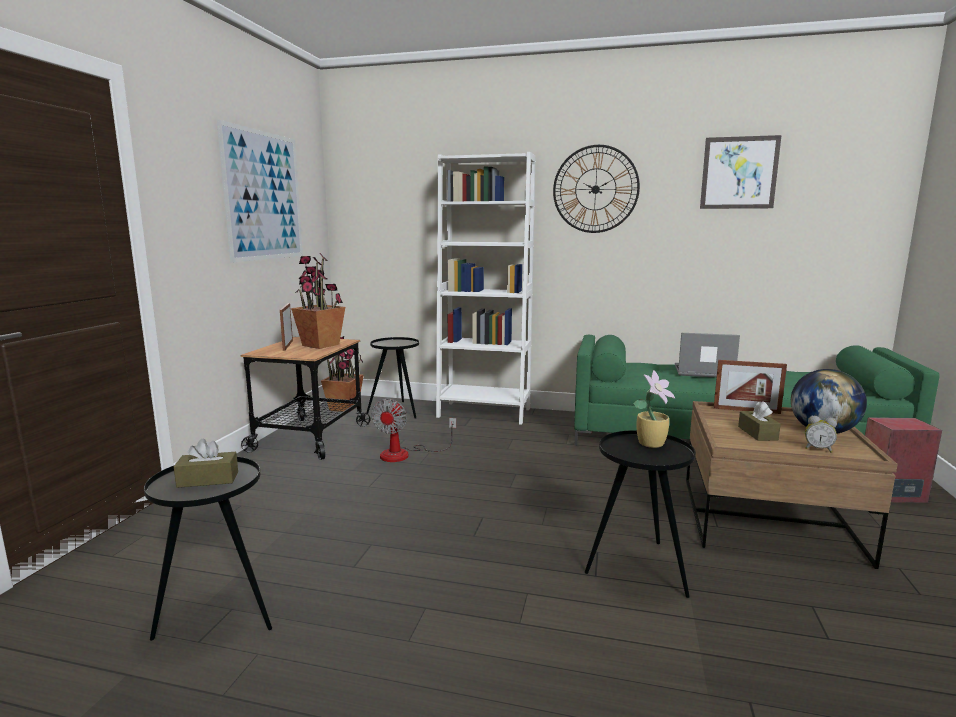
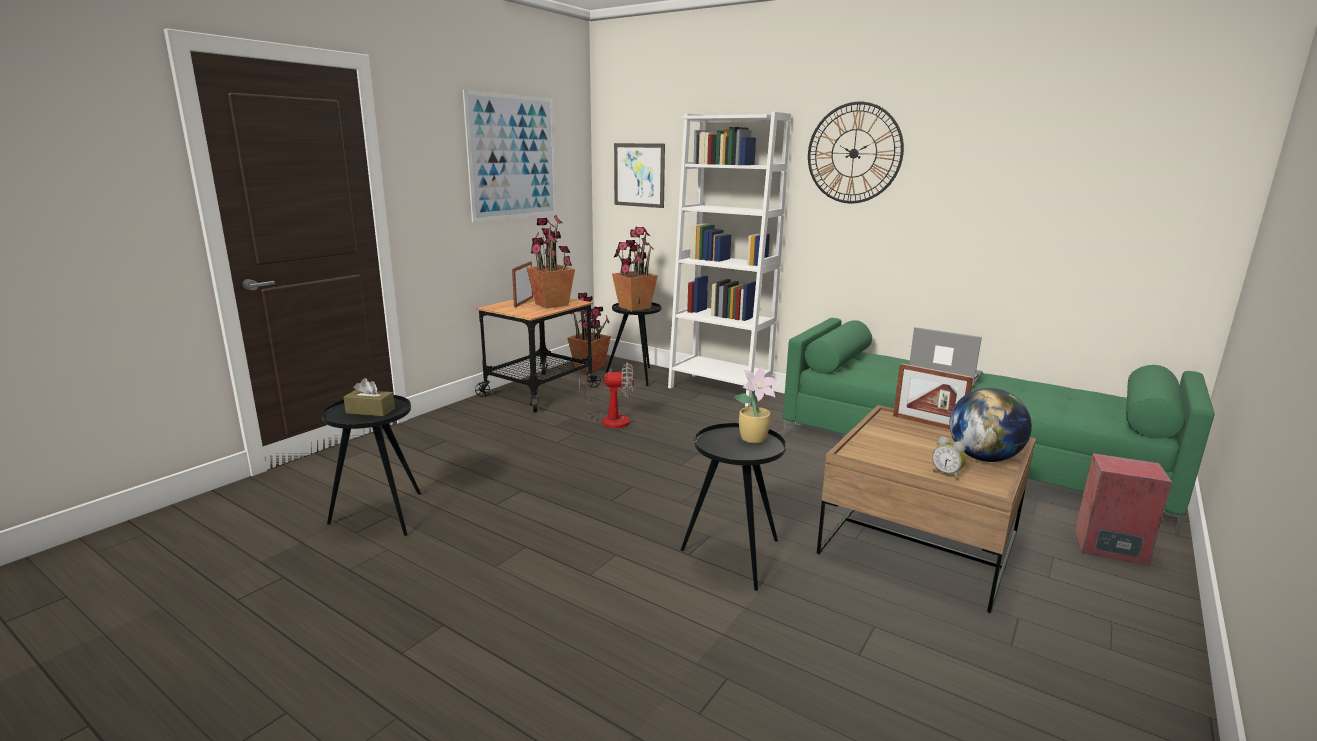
camera: 20 degrees right, 5 degrees up
(392, 343) = (634, 307): none -> potted plant
(405, 454) = (610, 419): fan -> fan turned 120 degrees counterclockwise
(739, 173) = (1025, 138): picture -> picture (639, 175)
(757, 433) = (902, 448): brown tissue box -> none

